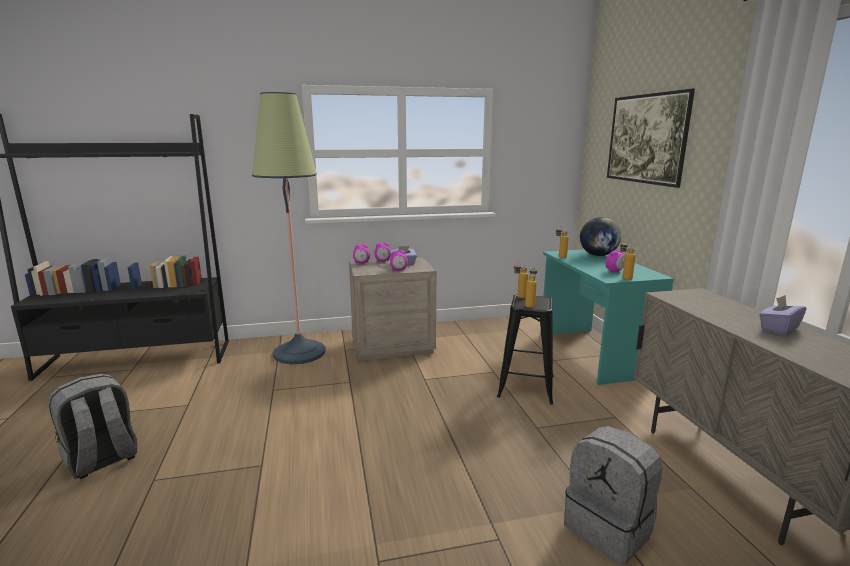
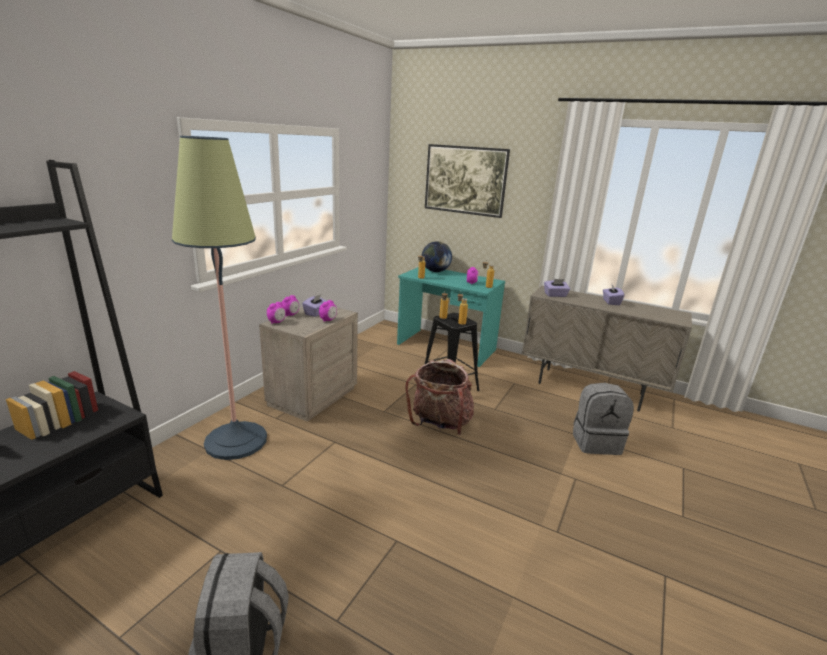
camera: 50 degrees left, 5 degrees up
(453, 411) = (440, 423): none -> backpack
(689, 300) = (555, 295): none -> purple tissue box

